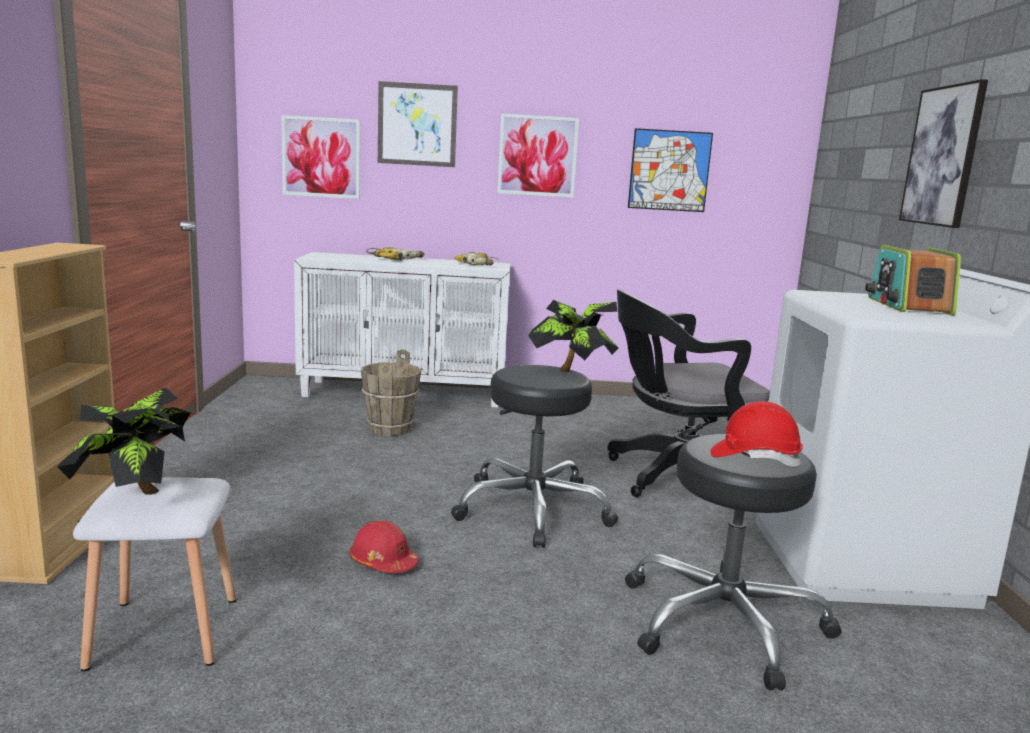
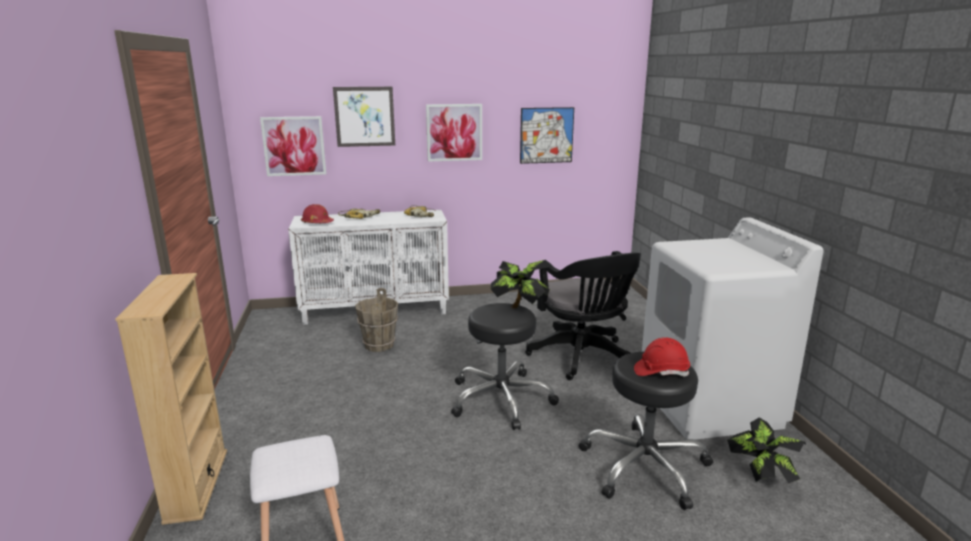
camera: 10 degrees left, 5 degrees up
(139, 498) = (284, 464): potted plant -> potted plant (760, 480)
(382, 562) = (422, 460): red hard hat -> red hard hat (317, 223)
(676, 478) = (582, 358): black office chair -> black office chair turned 90 degrees counterclockwise
(907, 306) = (731, 252): radio -> none
(942, 156) = (737, 140): picture -> none

